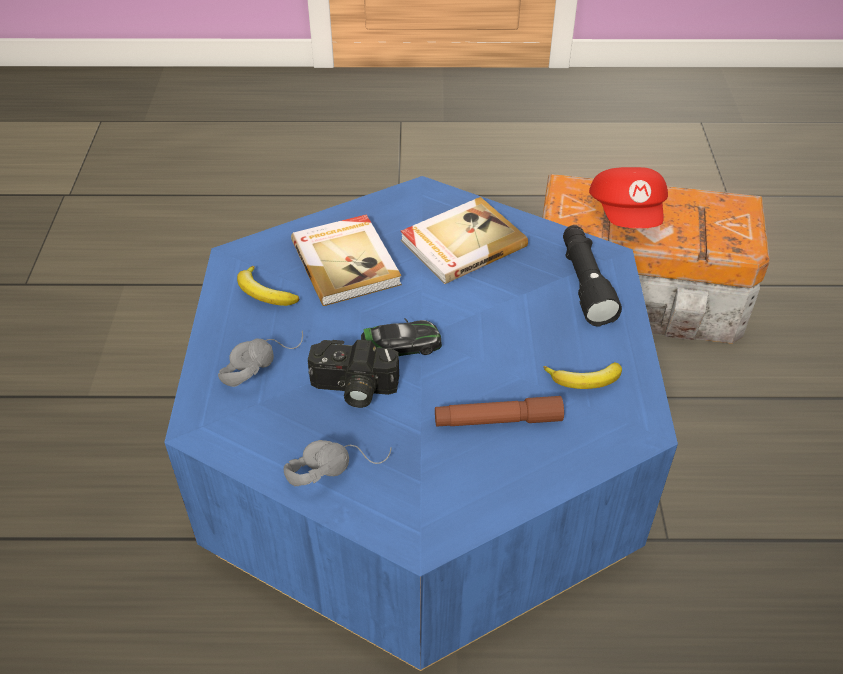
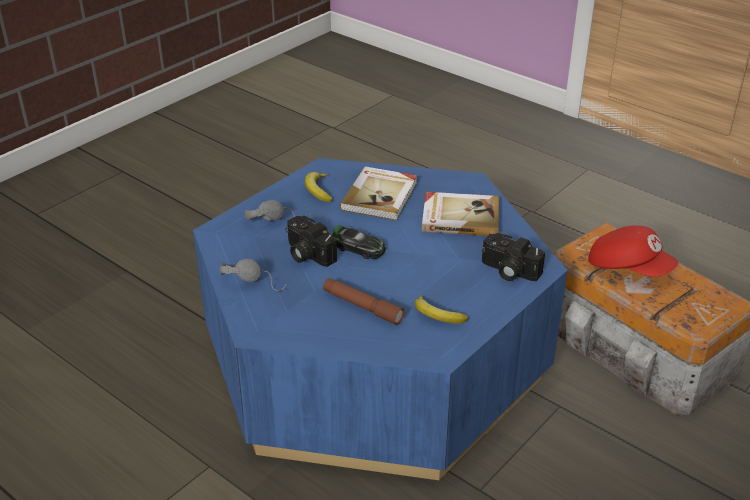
camera: 40 degrees right, 10 degrees down
(584, 283) = (508, 271): black flashlight -> camera
(627, 214) = (629, 268): red cap -> red cap turned 90 degrees counterclockwise

